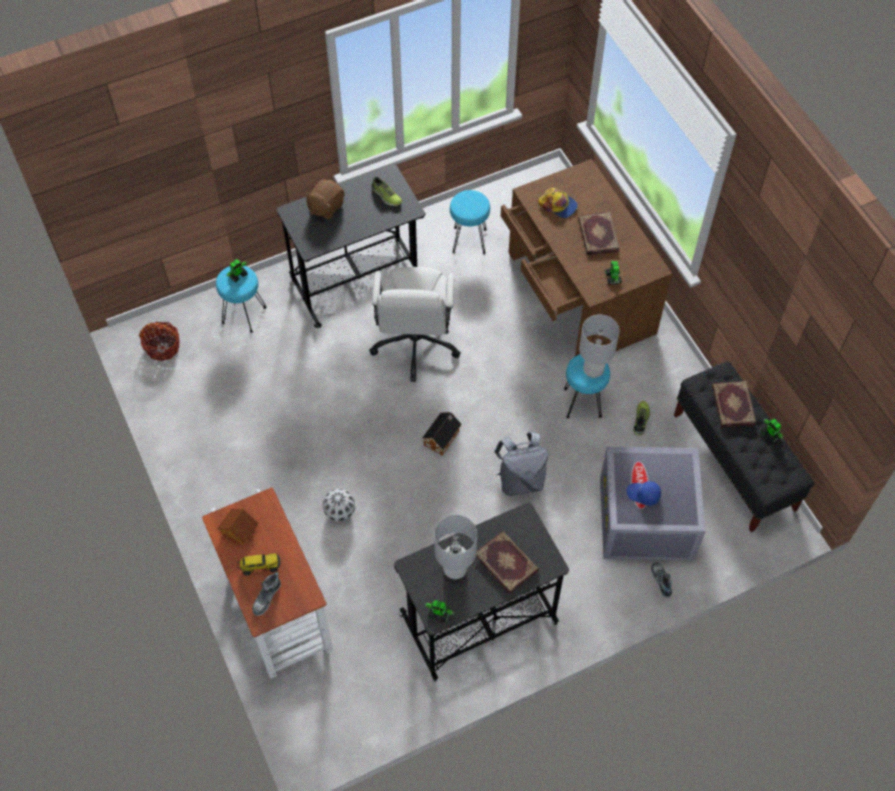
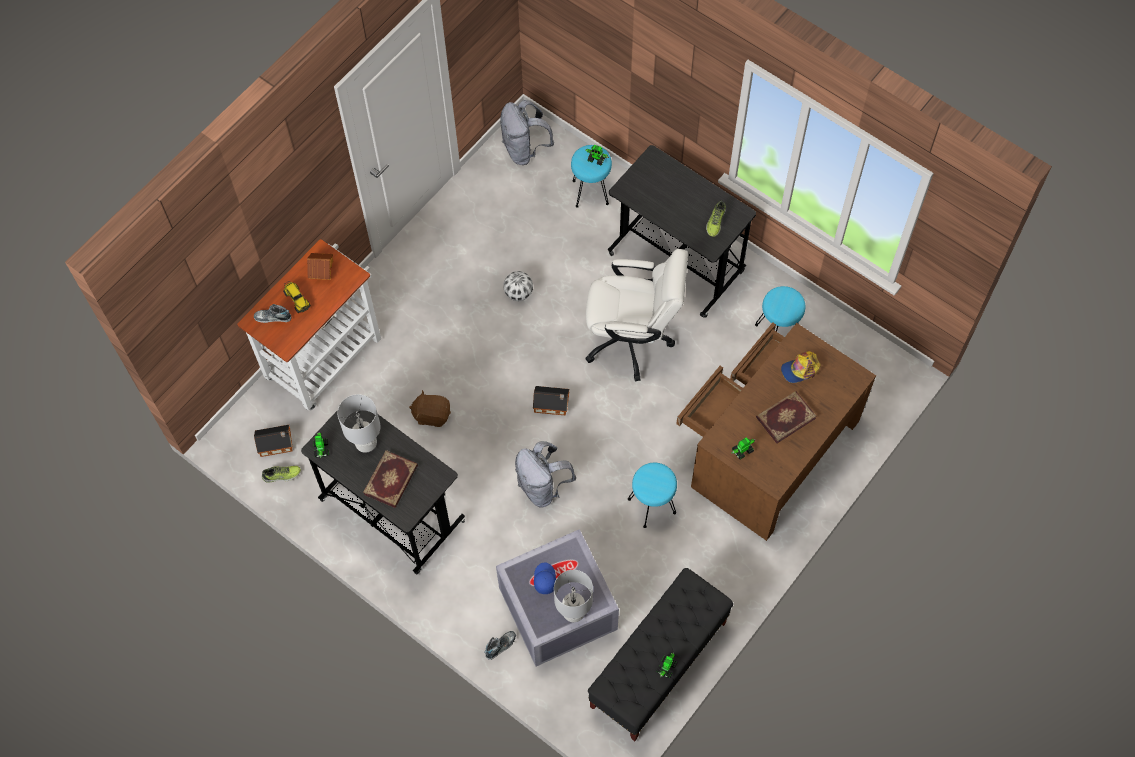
camera: 65 degrees right, 5 degrees up
(163, 347) = (524, 149): basket -> grey backpack
(325, 207) = (674, 181): brown plush toy -> brown plush toy (432, 414)
(340, 511) = (439, 358): football -> football (519, 293)
(349, 699) = (277, 444): none -> toy house
(415, 348) = (632, 341): white office chair -> white office chair turned 150 degrees counterclockwise
(558, 205) = (800, 369): cap -> cap turned 60 degrees clockwise
(593, 370) = (656, 486): grey table lamp -> grey table lamp (574, 613)
(641, 420) = (660, 564): shoe -> shoe (281, 475)
(732, 405) = (680, 621): book -> none

